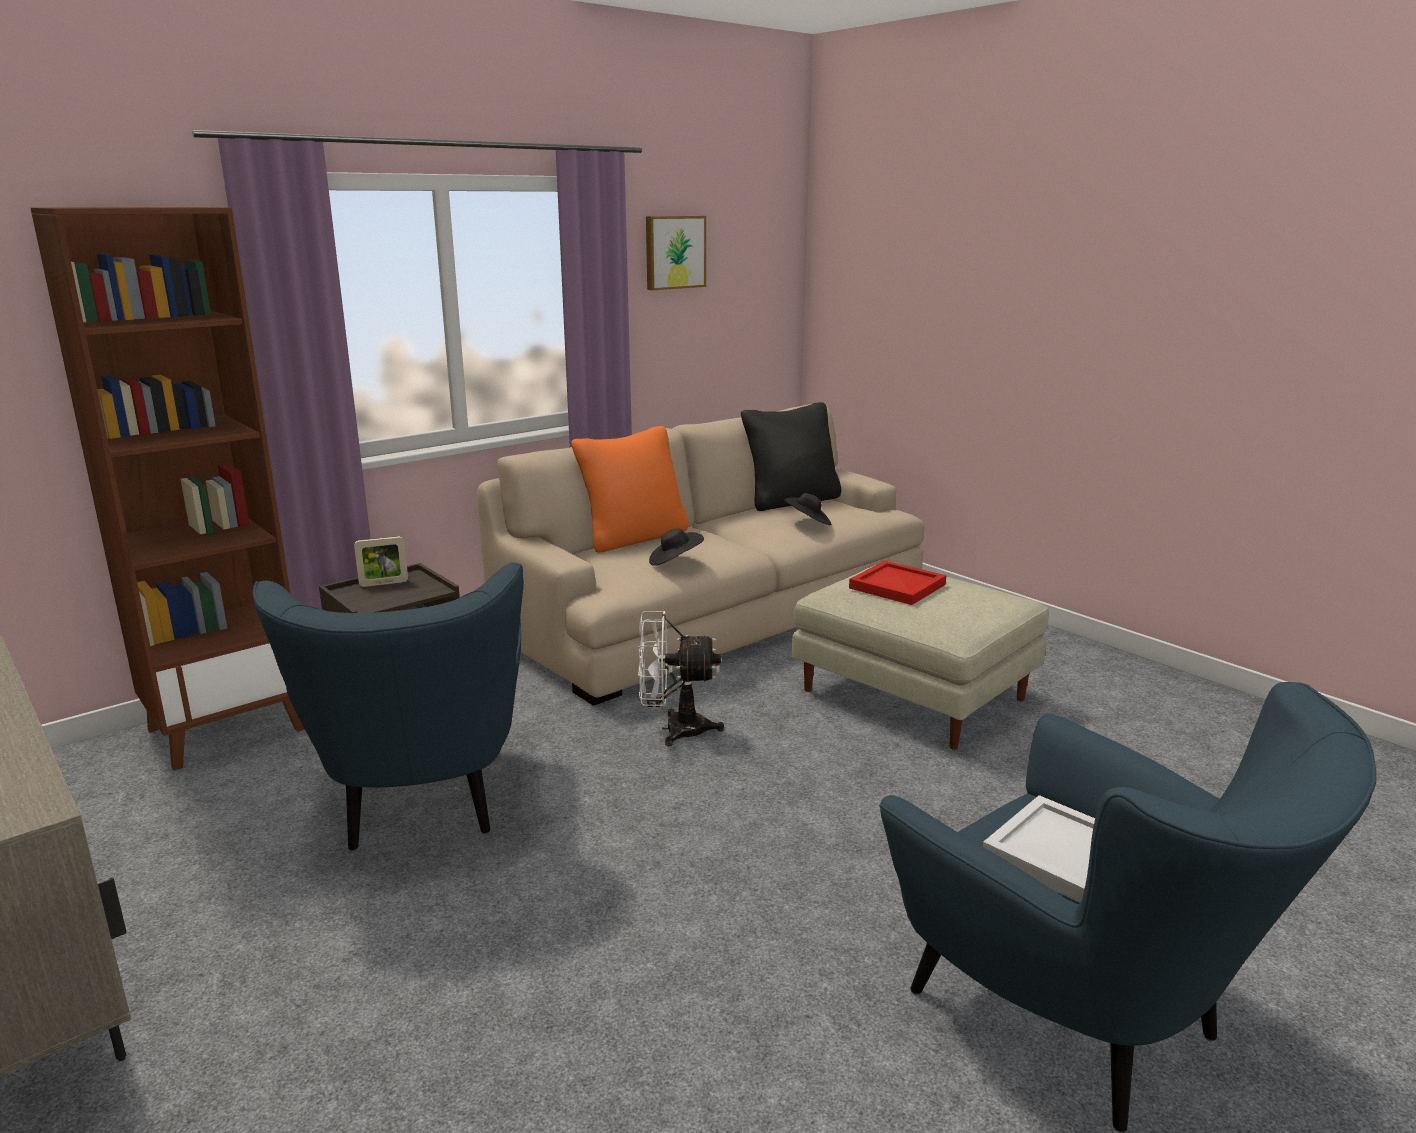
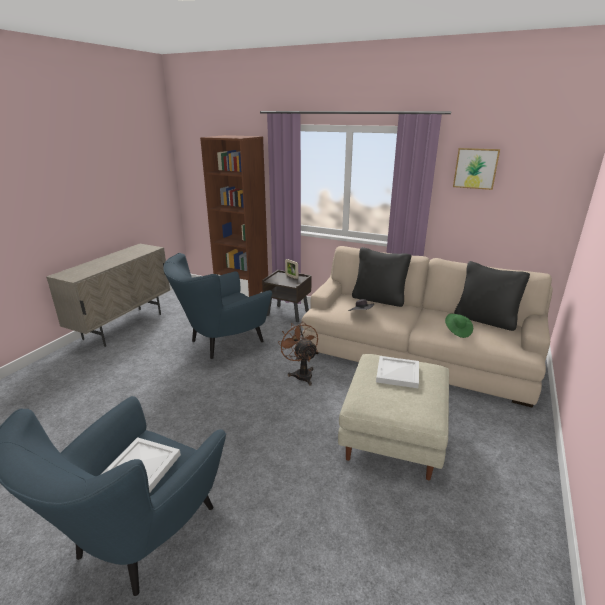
camera: 65 degrees right, 5 degrees up
(633, 538) = (379, 299): orange pillow -> black pillow
(674, 729) = (301, 373): white fan -> brown fan
(808, 523) = (457, 331): black hat -> green hat
(899, 586) = (398, 374): red tray -> white tray

